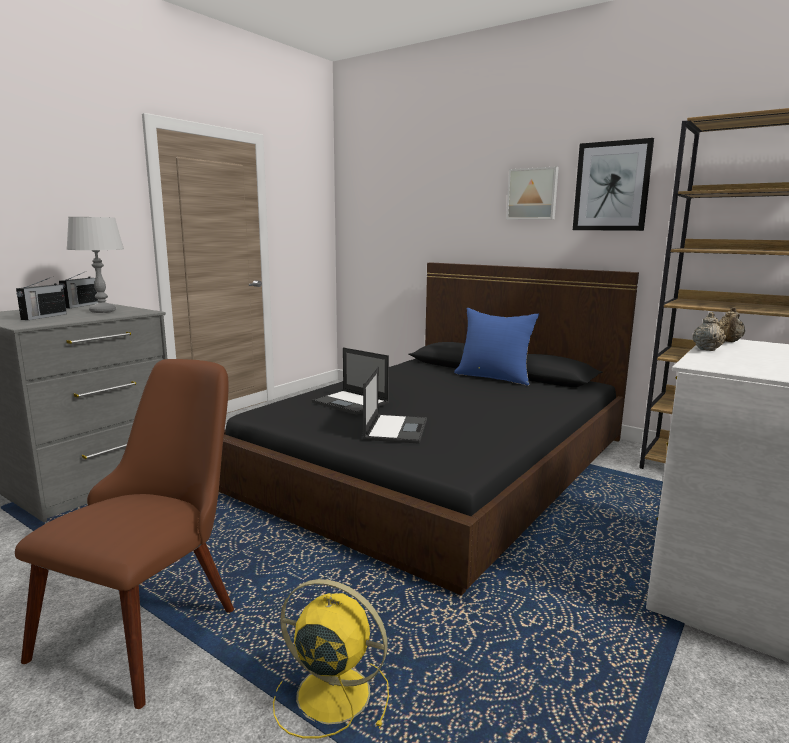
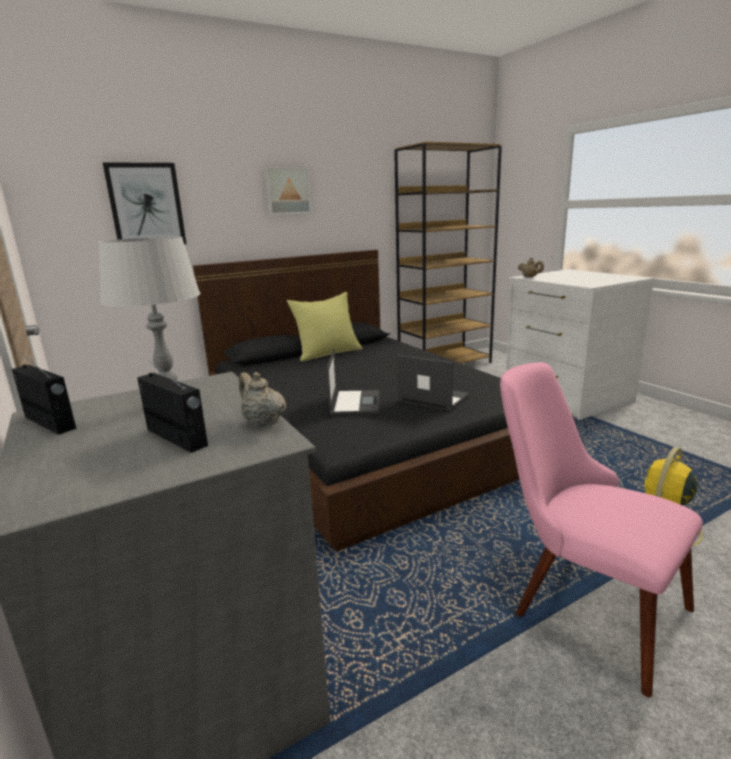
camera: 65 degrees left, 5 degrees up
(154, 619) = (580, 601): brown chair -> pink chair
(351, 403) = (355, 402): laptop -> laptop turned 60 degrees counterclockwise
(494, 377) = (328, 353): blue pillow -> yellow pillow
(611, 186) = (347, 186): picture -> picture (146, 205)
(707, 349) = (549, 280): beige teapot -> beige teapot (262, 422)

